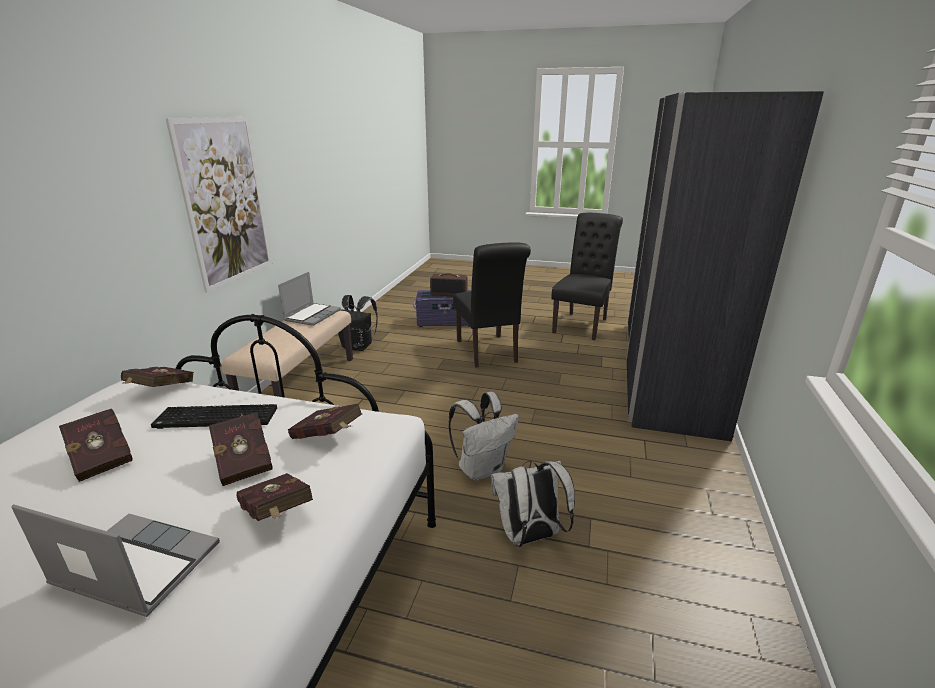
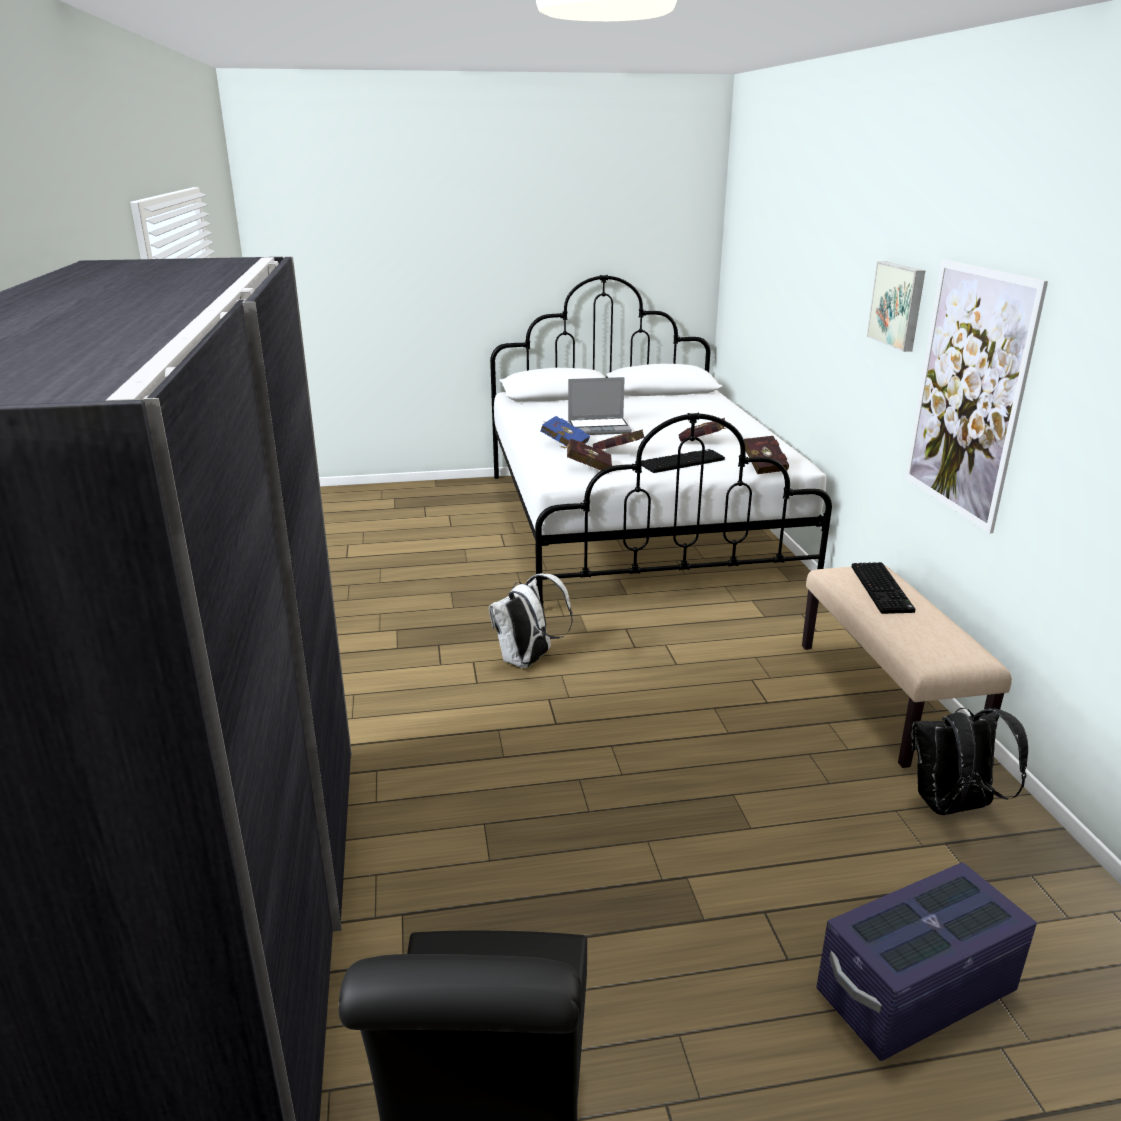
camera: 155 degrees right, 0 degrees up
(128, 171) = (898, 305): none -> picture
(275, 338) = (883, 589): none -> keyboard
(277, 515) = (563, 444): red book -> blue book
(312, 315) = (934, 639): laptop -> none
(449, 294) = (924, 929): radio -> none
(488, 353) = (678, 878): black chair -> none
(529, 537) = (451, 623): white backpack -> none

